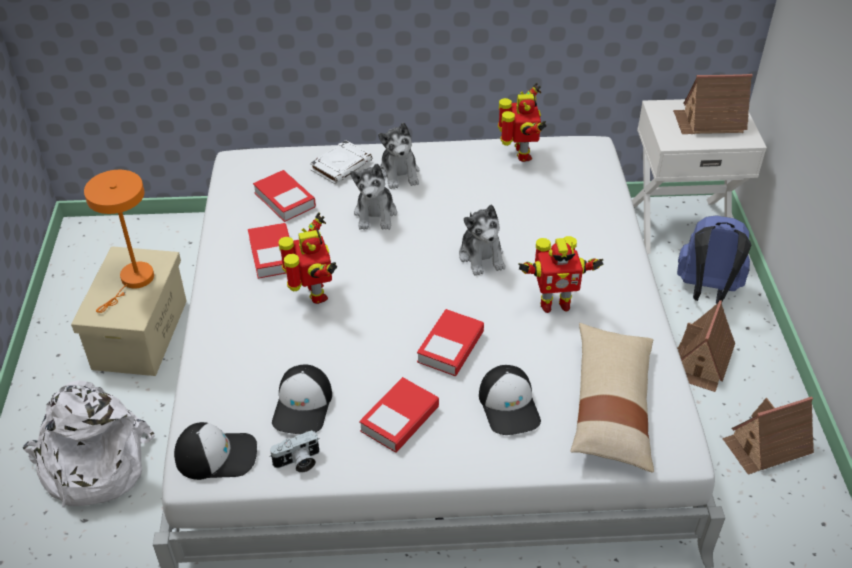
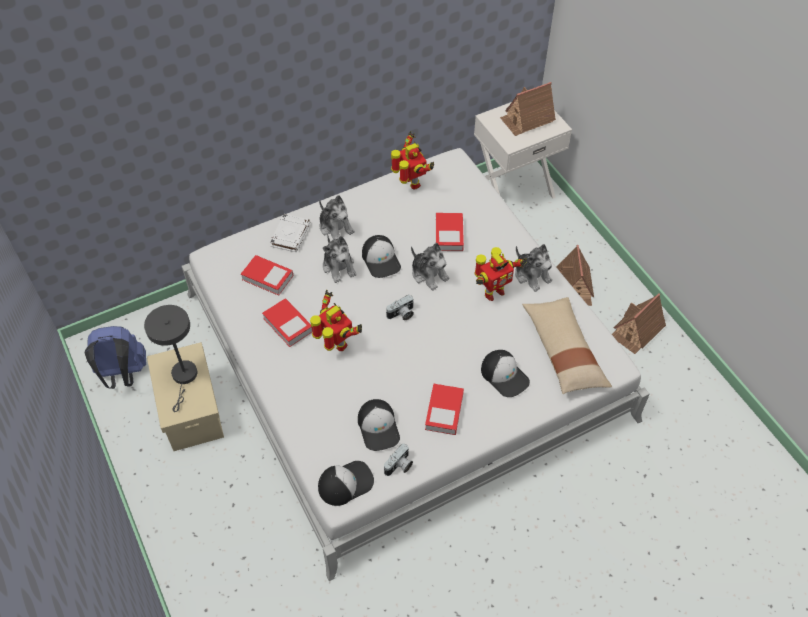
camera: 25 degrees left, 10 degrees up
(92, 464) = (222, 518): white backpack -> none
(134, 281) = (184, 377): orange table lamp -> grey table lamp
(417, 288) = (401, 314): none -> camera
(431, 222) = (381, 260): none -> cap
(450, 347) = (447, 349): book -> book (449, 235)
(620, 301) = (531, 275): none -> plush toy
(707, 291) = (554, 233): blue backpack -> blue backpack (122, 375)

